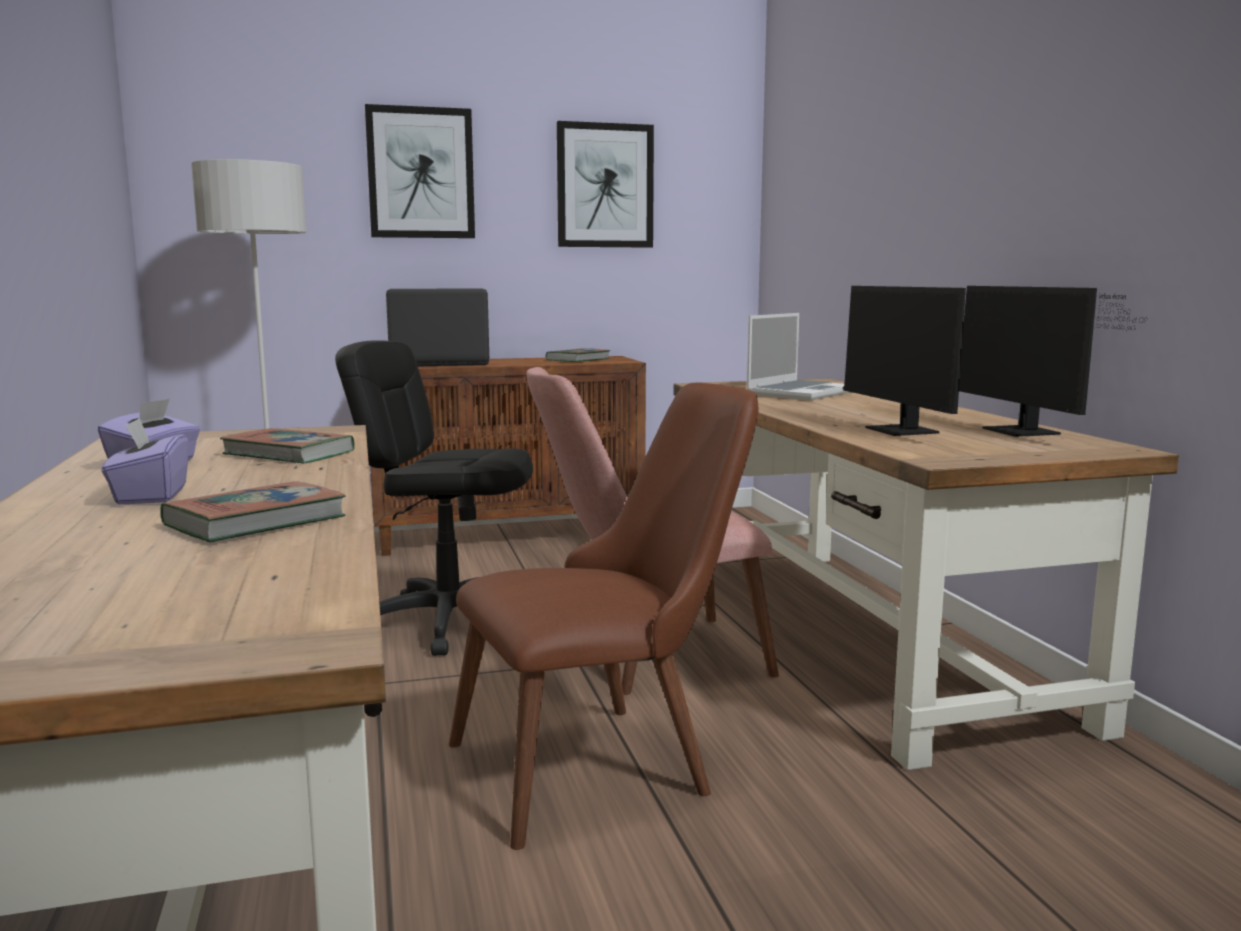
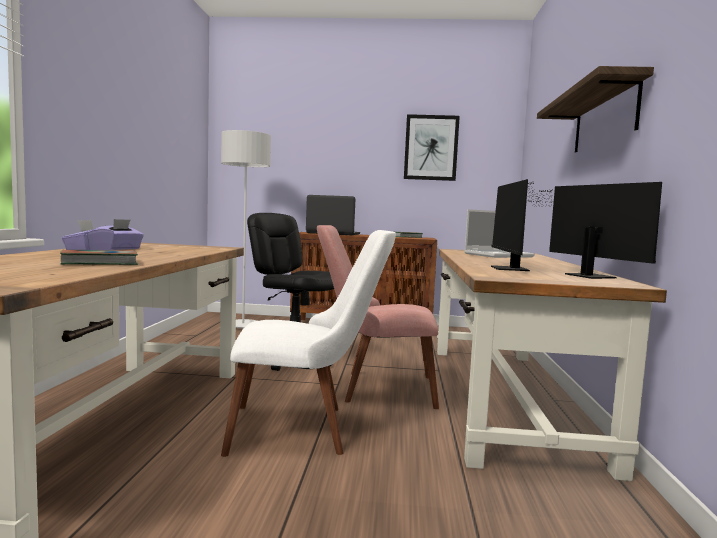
camera: 20 degrees right, 5 degrees down
(289, 454) = (181, 250): book -> none
(421, 173) = (336, 141): picture -> none
(607, 760) = (306, 428): brown chair -> white chair
(995, 164) = (604, 118): none -> shelf
(1024, 433) = (586, 275): monitor -> monitor turned 150 degrees clockwise

